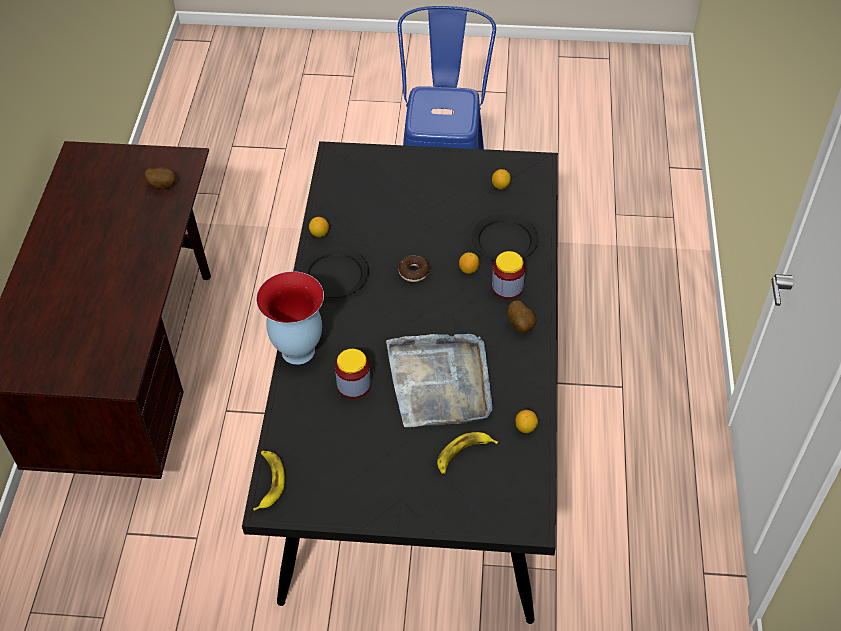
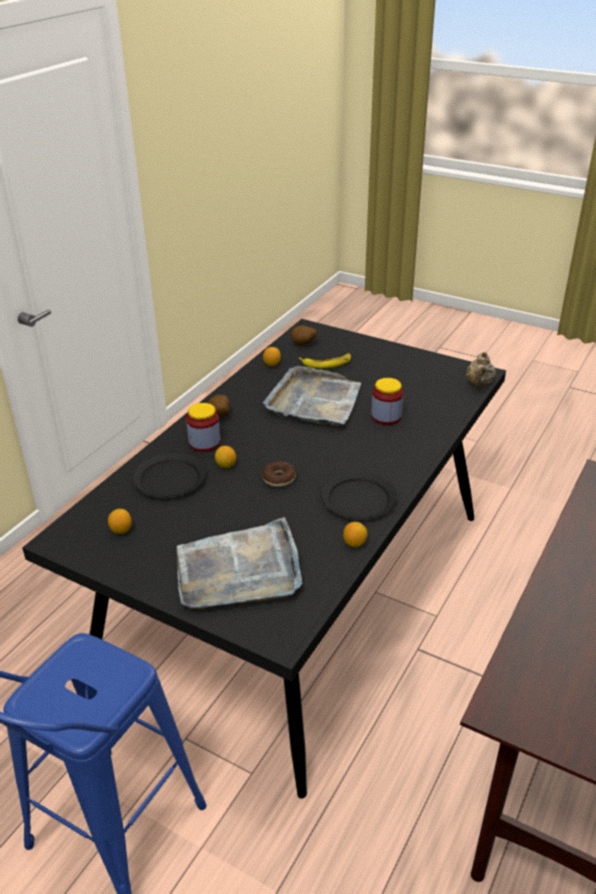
camera: 155 degrees left, 15 degrees down
(163, 185) = (541, 677): potato -> potato (303, 344)
(268, 481) = (479, 384): banana -> beige teapot
(297, 351) = (425, 450): vase -> none
(392, 186) = (239, 570): none -> grey tray

